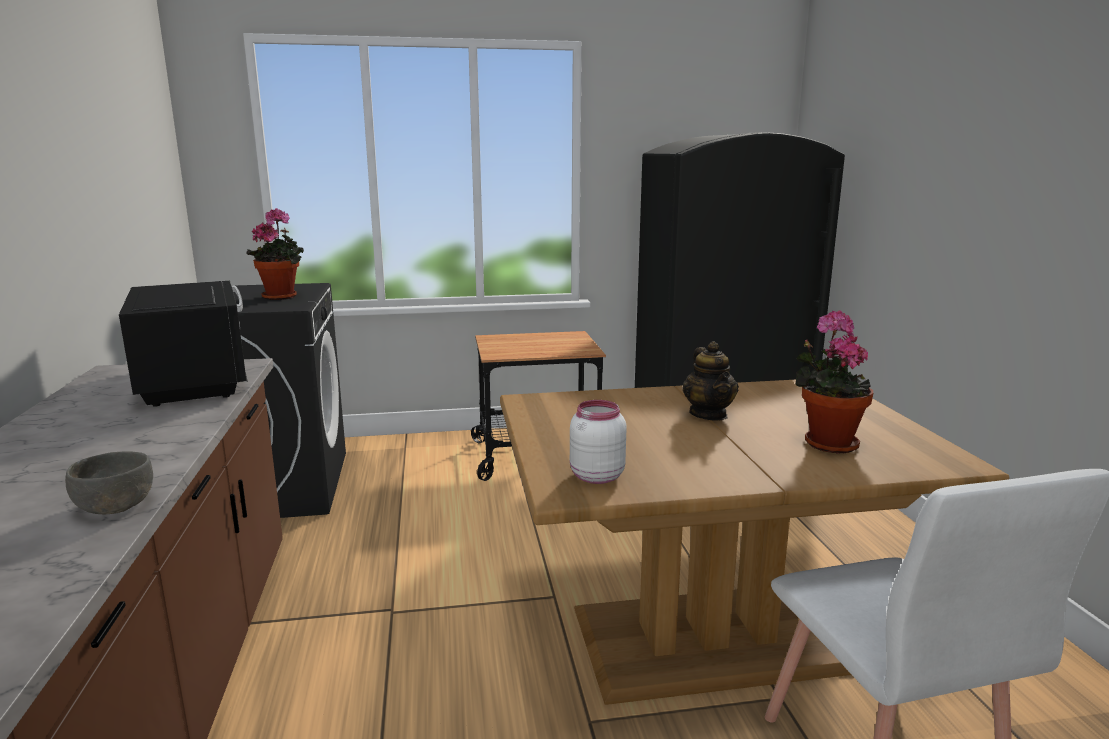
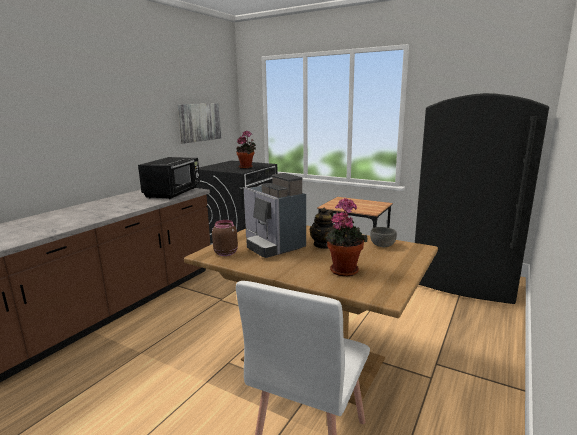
camera: 40 degrees right, 0 degrees up
(114, 506) = (86, 221): grey bowl -> grey bowl (382, 245)
(129, 191) = (199, 122): none -> picture
(595, 476) = (225, 253): white jar -> brown jar
(639, 437) = (273, 245): none -> coffee machine

